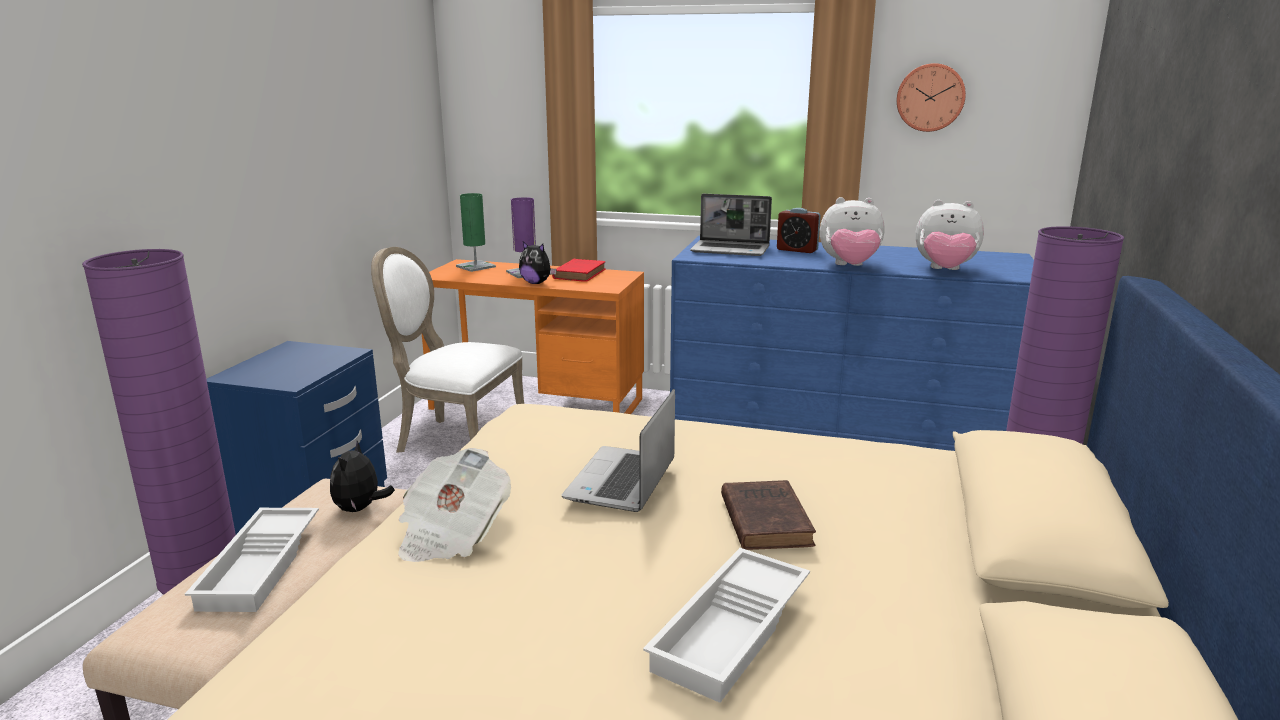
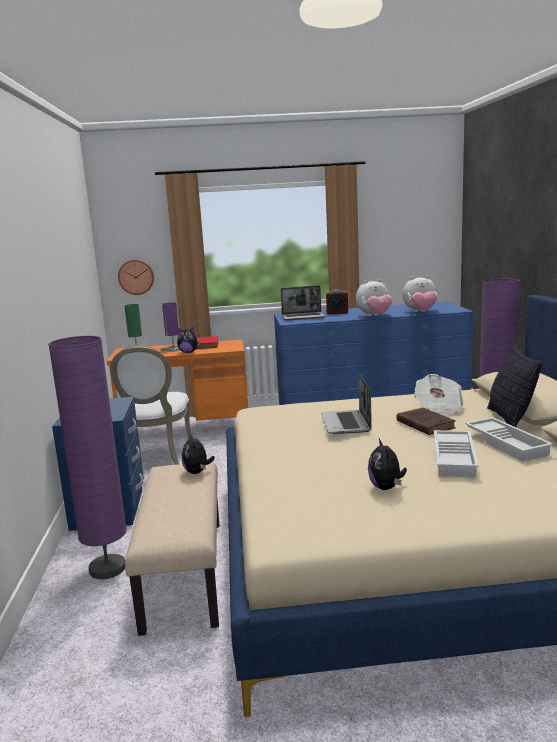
camera: 20 degrees left, 5 degrees down
(262, 566) = (178, 503): white tray -> white tray (508, 443)
(451, 533) = (289, 457): newspaper -> newspaper (438, 409)
(456, 441) = (156, 457): white chair -> white chair turned 90 degrees counterclockwise
(518, 670) = (386, 487): none -> plush toy
(930, 97) = (386, 226): wall clock -> wall clock (136, 277)
(958, 553) = (510, 420): none -> pillow

